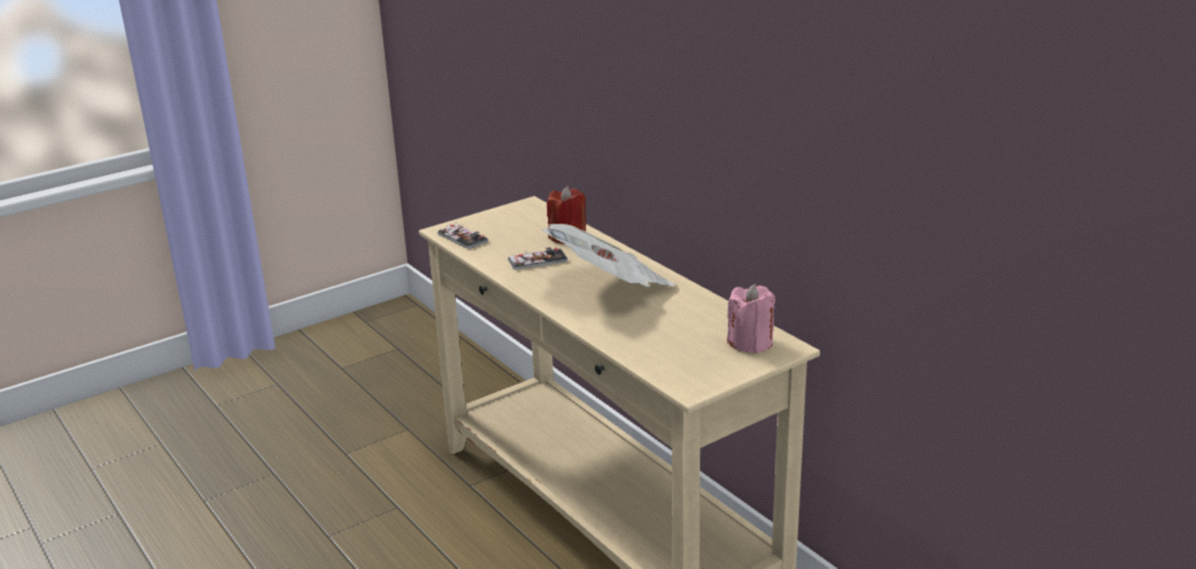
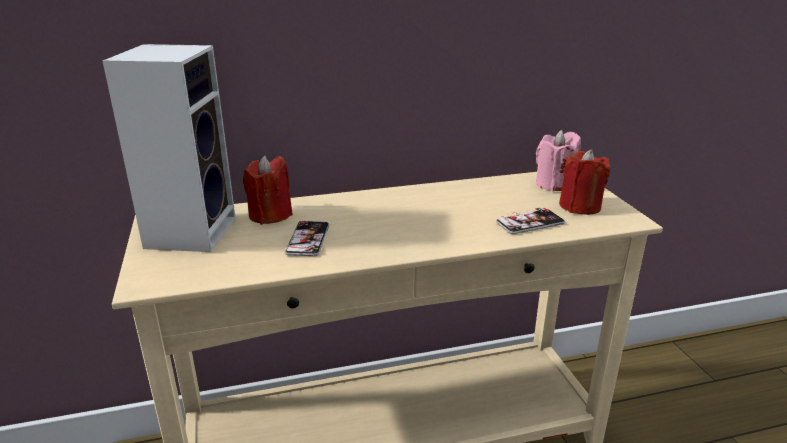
camera: 70 degrees left, 0 degrees up
(462, 238) = (186, 274): phone -> phone (530, 223)
(521, 220) = (191, 231): none -> speaker
(610, 287) = (408, 216): newspaper -> none
(701, 361) = (580, 206): none -> red candle

